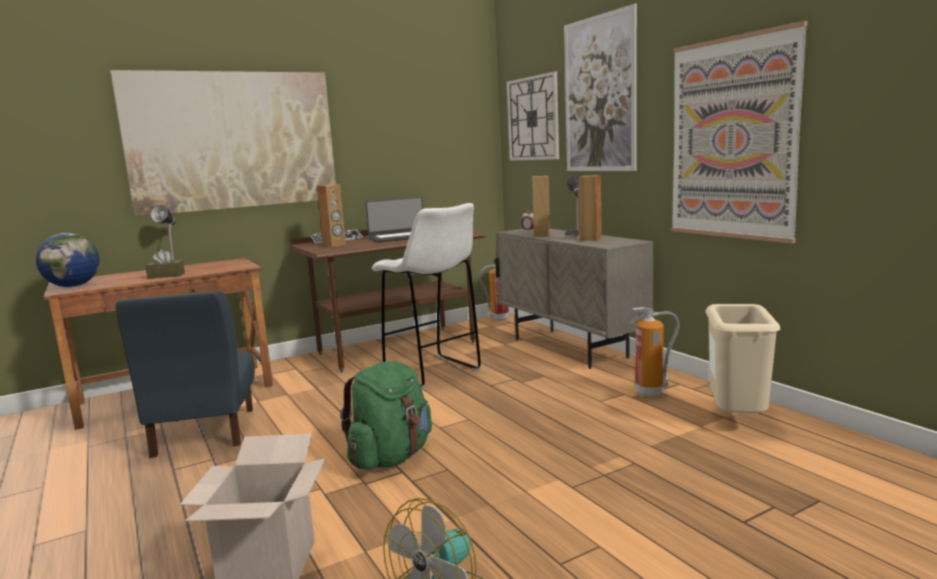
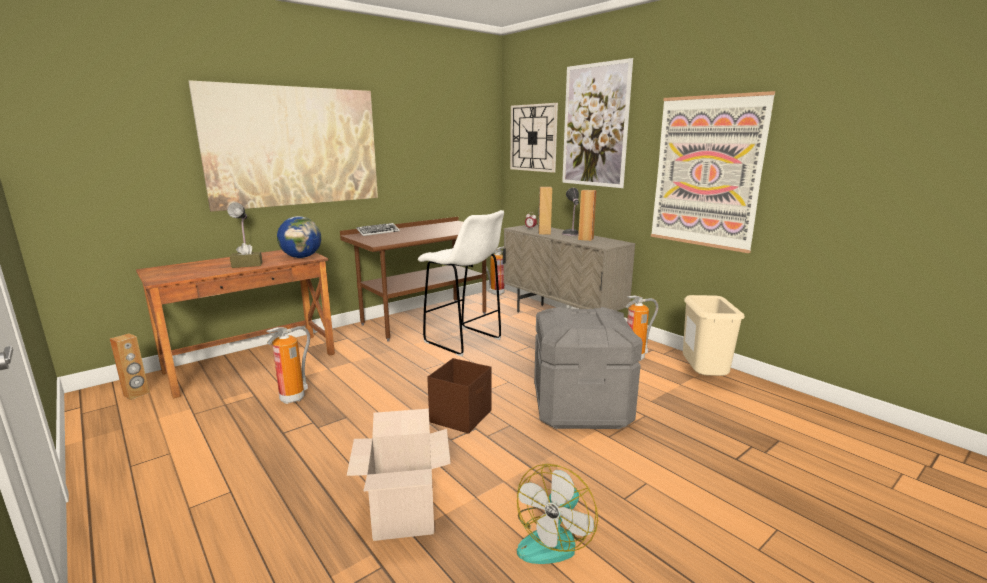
camera: 10 degrees left, 5 degrees up
(73, 286) = (166, 275): globe -> globe (301, 257)
(204, 432) = (293, 398): blue chair -> fire extinguisher
(334, 245) = (381, 238): brown speaker -> brown speaker (136, 394)
(391, 457) = (461, 416): green backpack -> brown storage box
(401, 237) = (432, 231): laptop -> none
(550, 452) = (581, 408): none -> grey storage box

